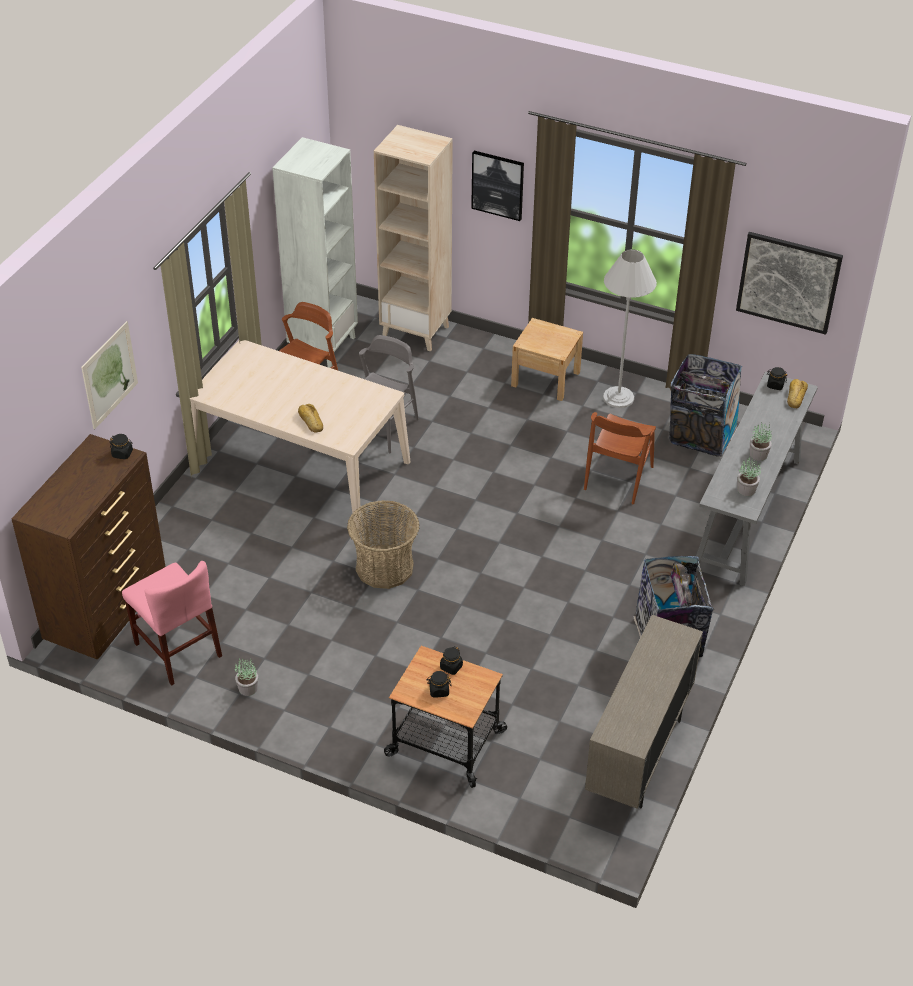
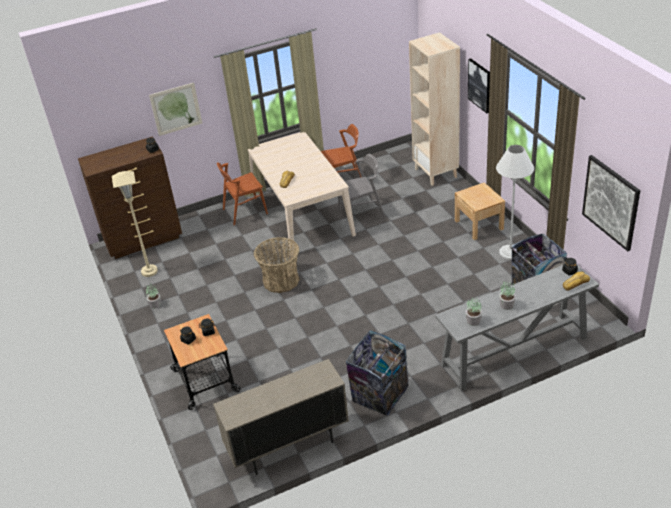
camera: 45 degrees right, 5 degrees down
(177, 650) = (149, 271): pink chair -> beige floor lamp
(323, 346) = (380, 162): white bookcase -> none
(618, 478) = (457, 295): brown chair -> brown chair (245, 211)

